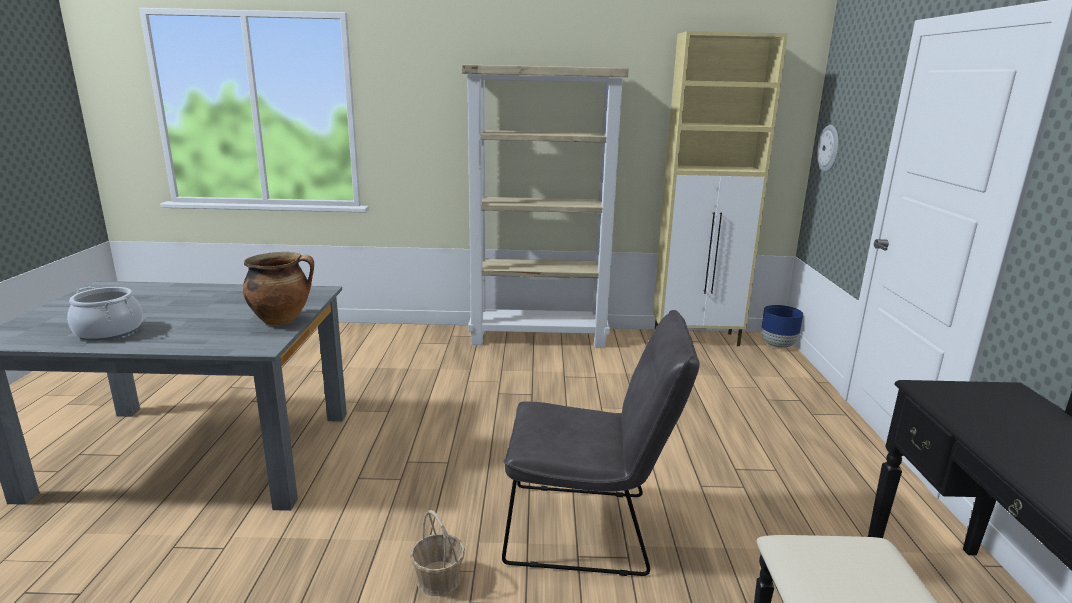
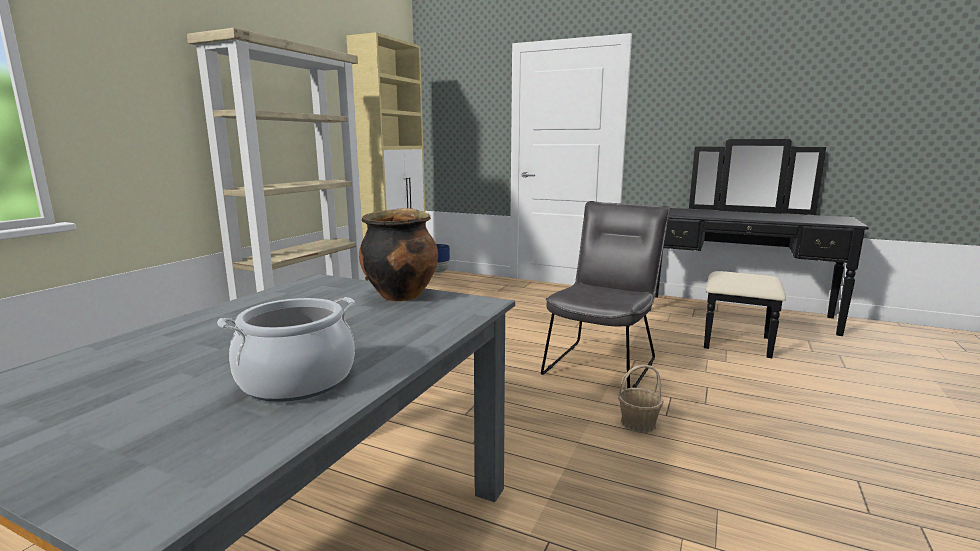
camera: 65 degrees left, 5 degrees down
(829, 148) = (441, 128): wall clock -> none

